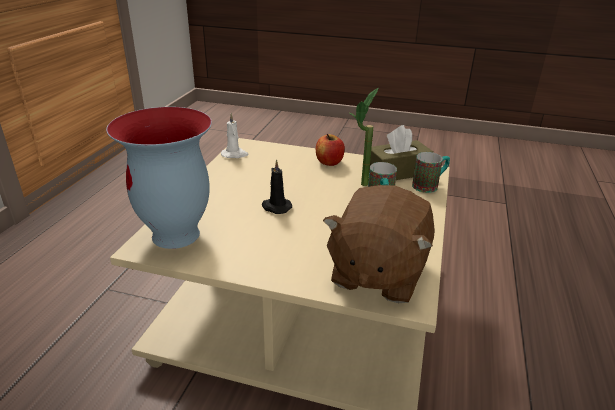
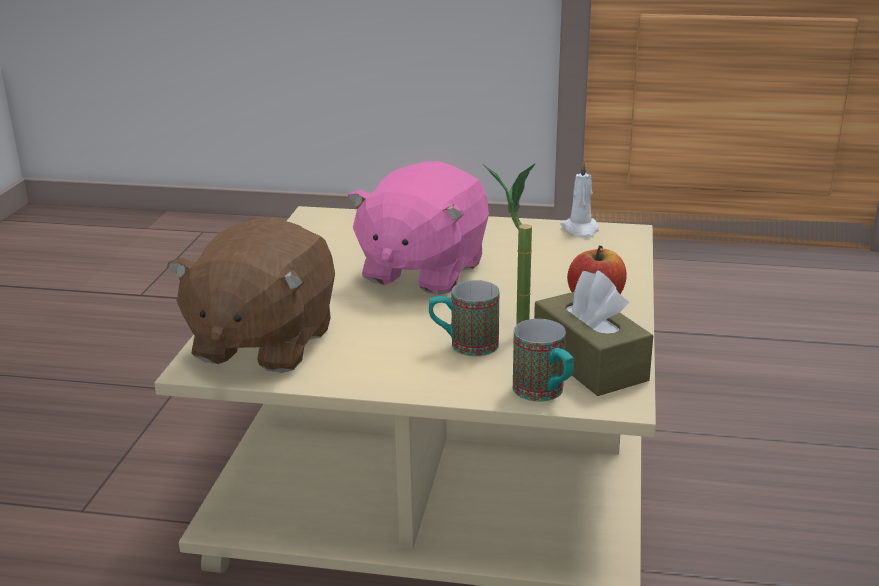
camera: 85 degrees right, 5 degrees down
(176, 235) = (341, 226): vase -> none
(276, 207) = (422, 271): black candle -> pink plush toy
(377, 273) = (262, 343): brown plush toy -> brown plush toy turned 90 degrees counterclockwise

